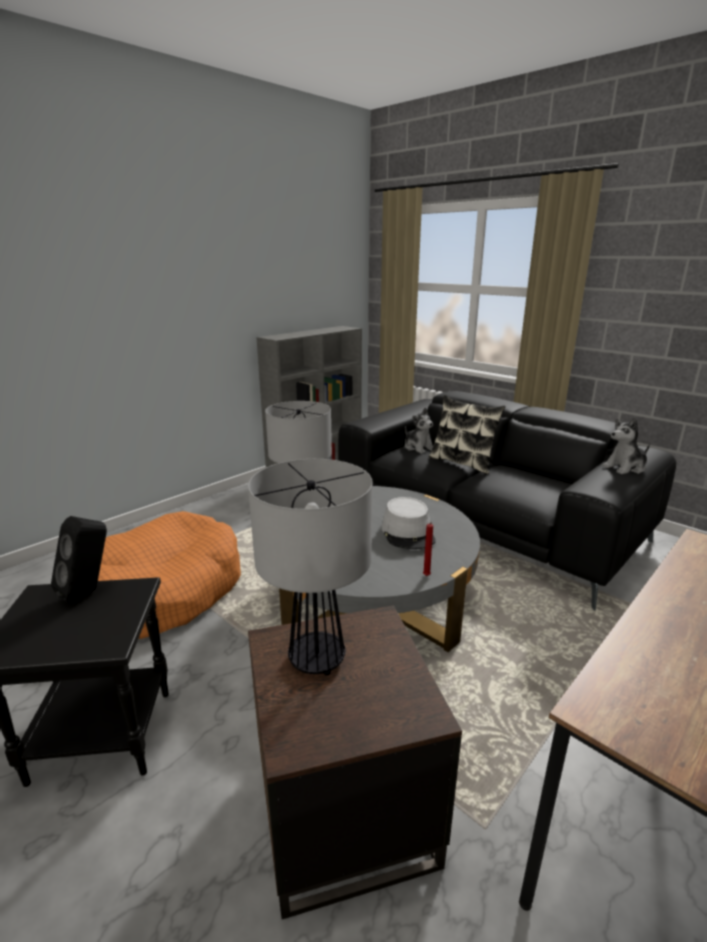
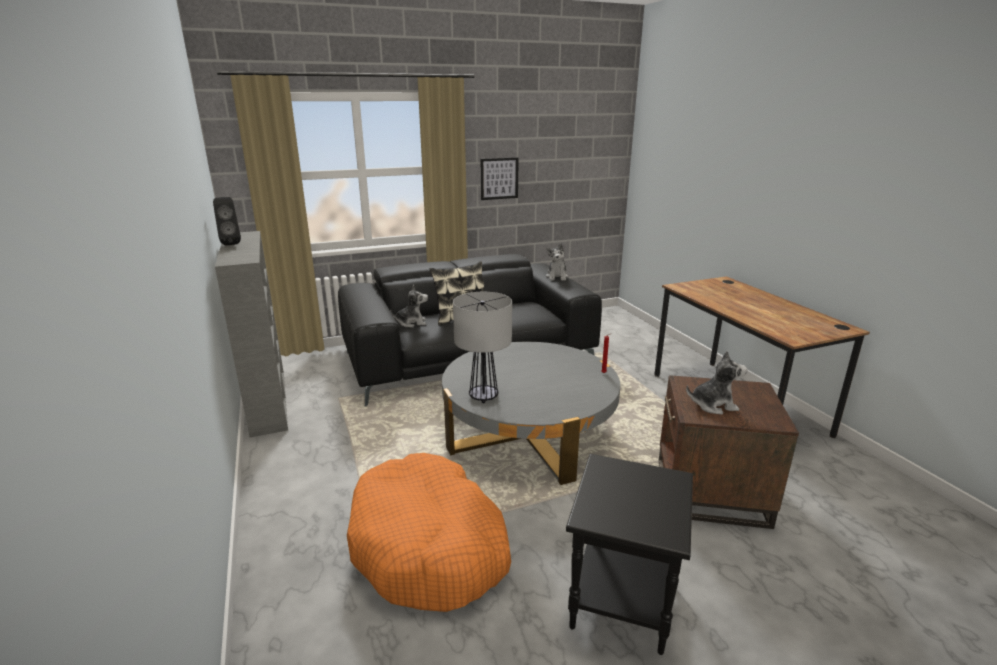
camera: 65 degrees left, 0 degrees up
(89, 592) = (597, 488): black speaker -> black speaker (231, 244)
(317, 658) = (713, 405): table lamp -> plush toy
(408, 533) = (545, 364): grey hat -> none
(641, 315) = (499, 178): none -> picture

